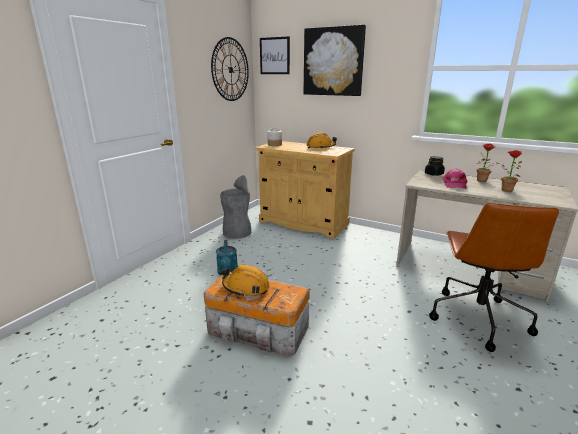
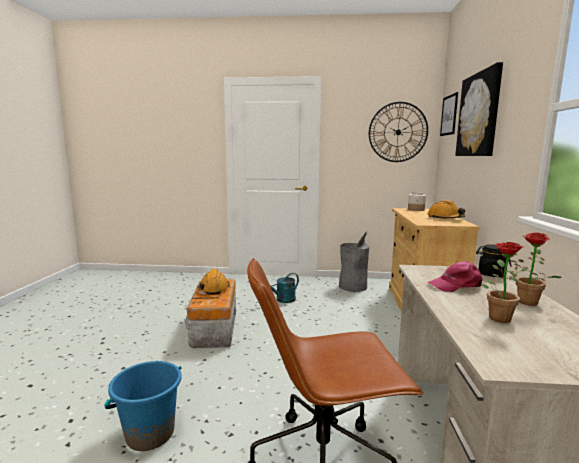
camera: 65 degrees right, 10 degrees down
(441, 402) = (150, 434): none -> blue bucket

